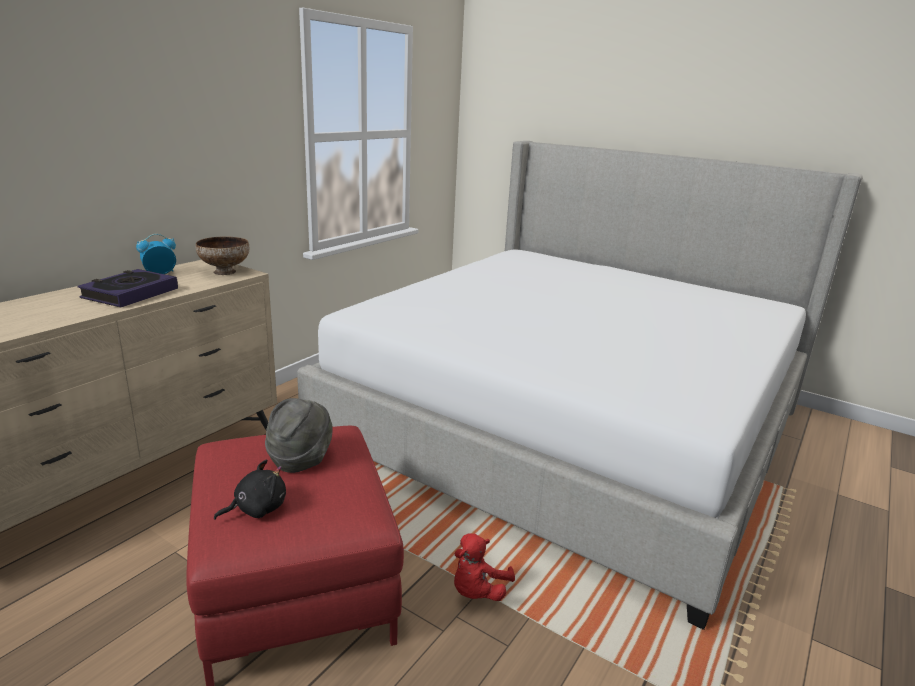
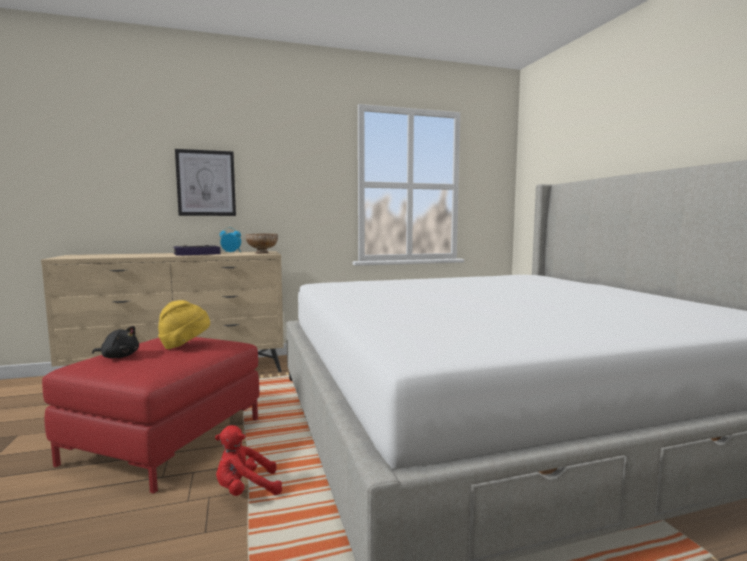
camera: 40 degrees right, 15 degrees down
(89, 154) = (206, 183): none -> picture
(300, 459) = (184, 346): grey hat -> yellow hat

